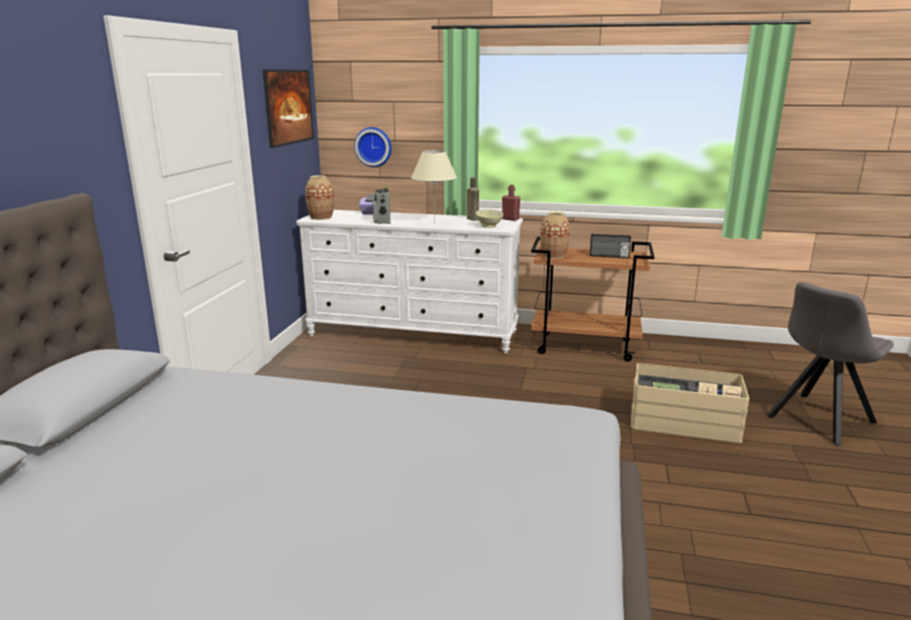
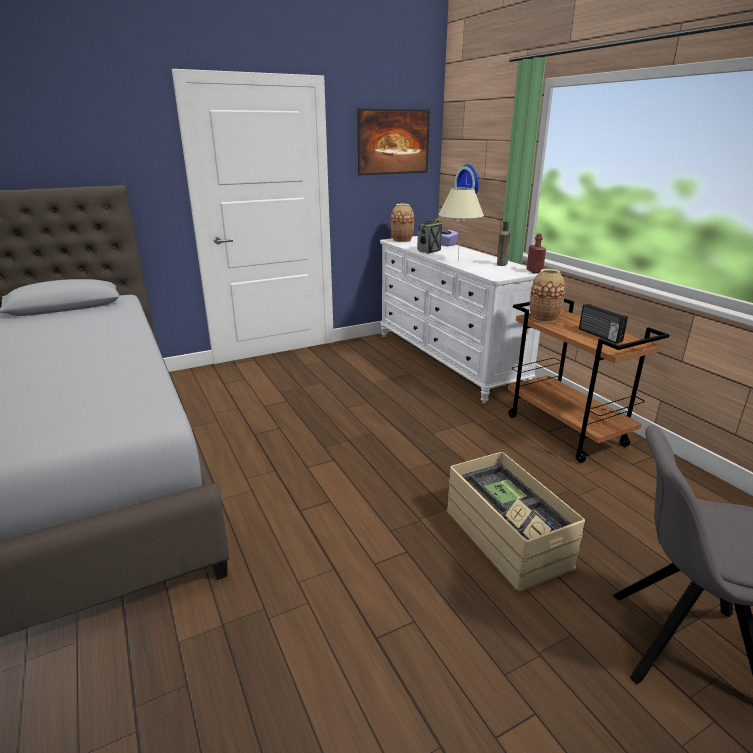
camera: 50 degrees right, 5 degrees up
(488, 226) = (492, 272): beige bowl -> none

